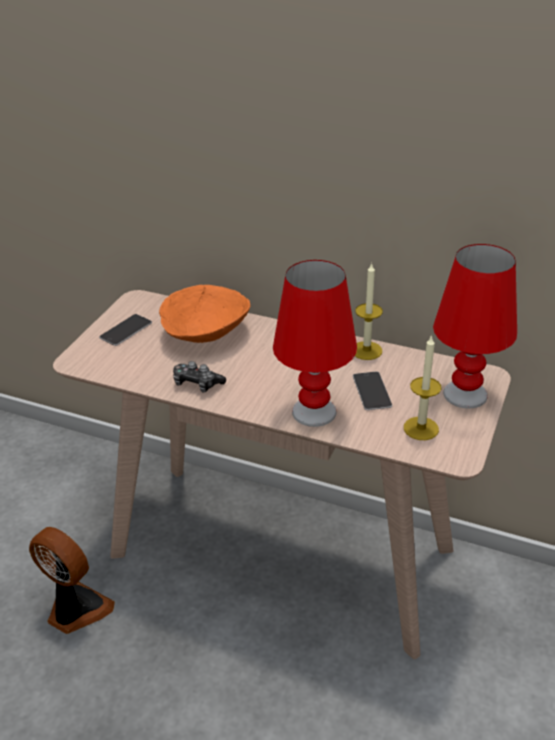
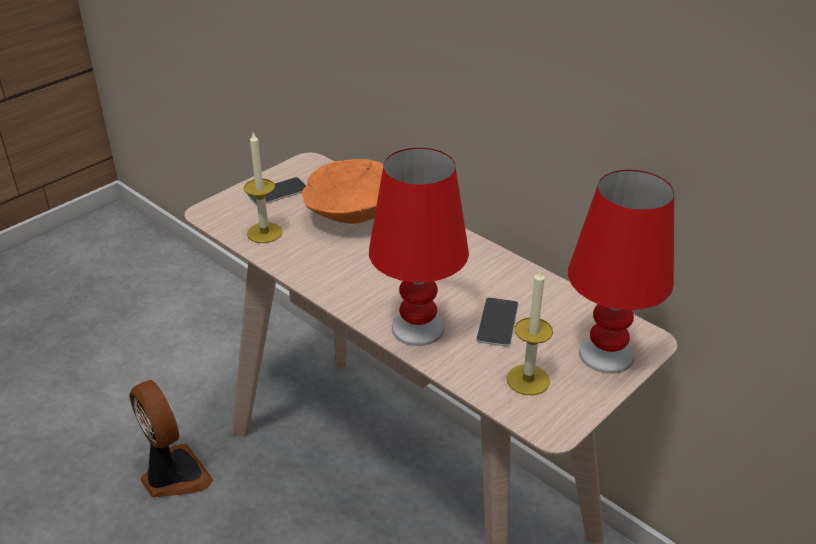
camera: 20 degrees right, 0 degrees up
(197, 384) = (313, 265): game controller -> none
(366, 350) = (520, 275): candle -> candle (264, 233)

